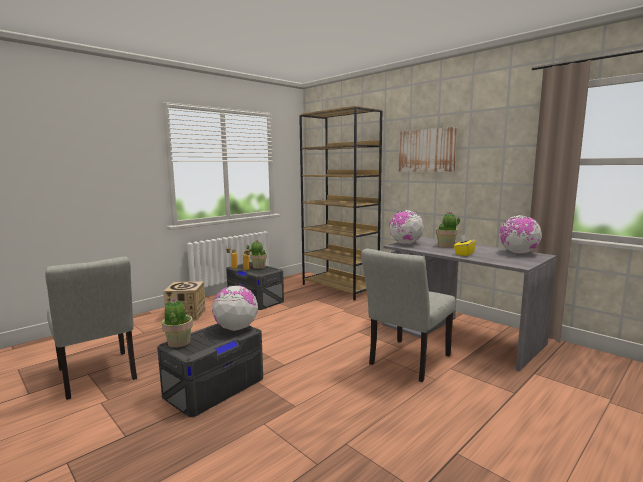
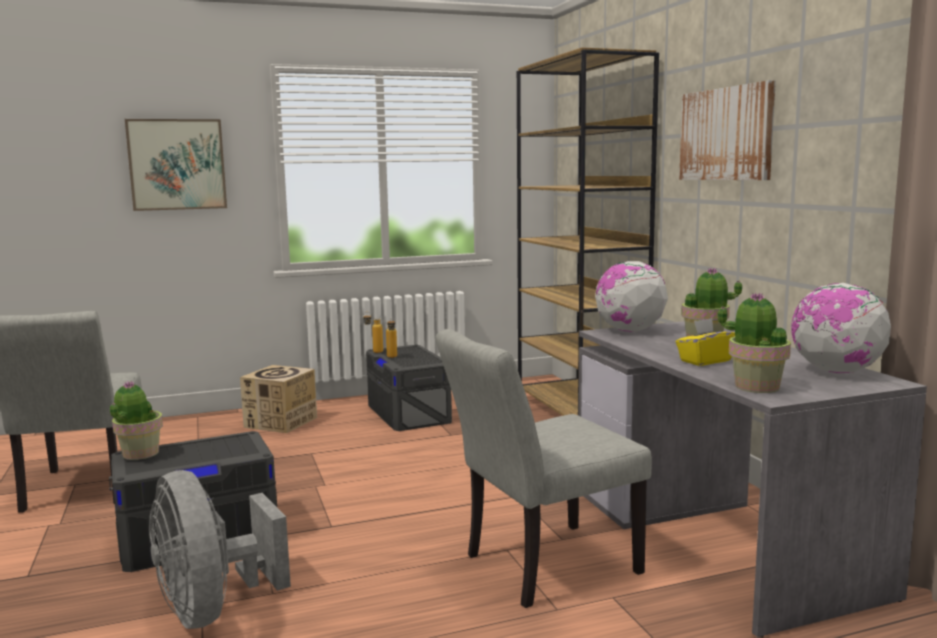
camera: 25 degrees right, 0 degrees up
(107, 161) = (177, 164): none -> picture
(236, 328) = (241, 447): globe -> none
(258, 267) = (417, 354): potted plant -> potted plant (756, 387)
(272, 423) = (212, 609): none -> grey fan

